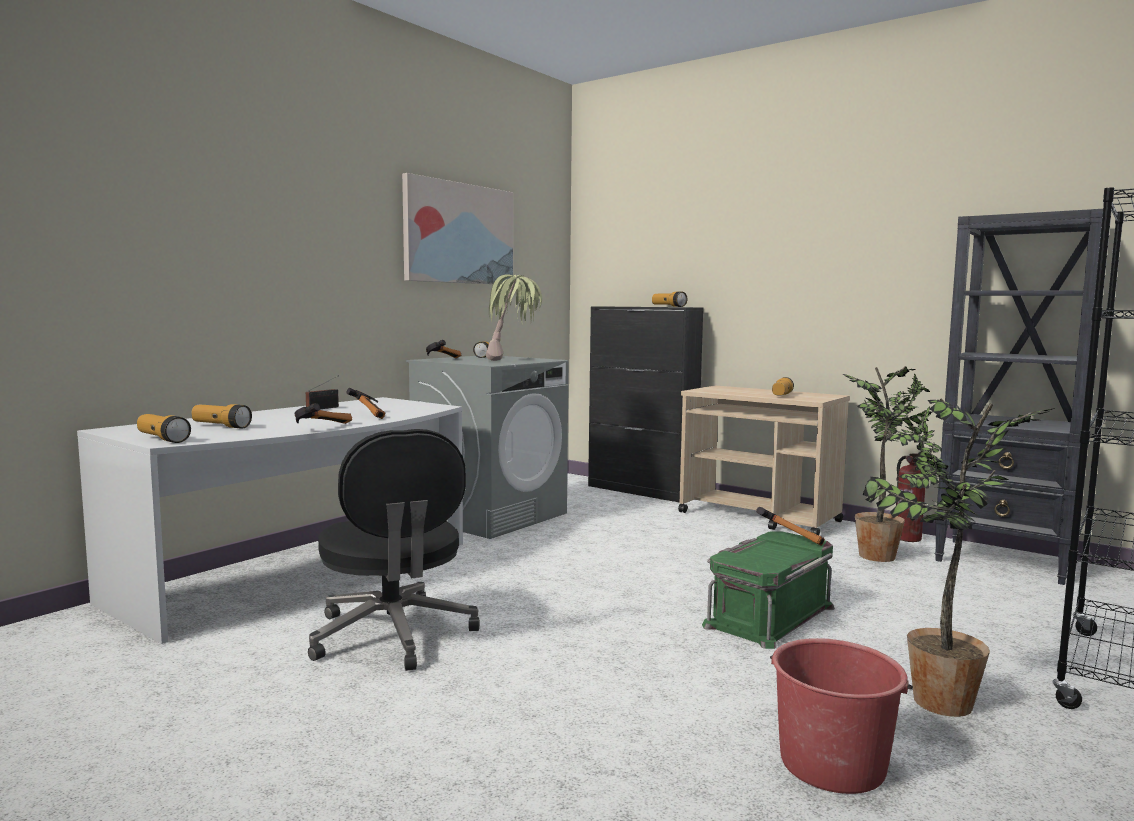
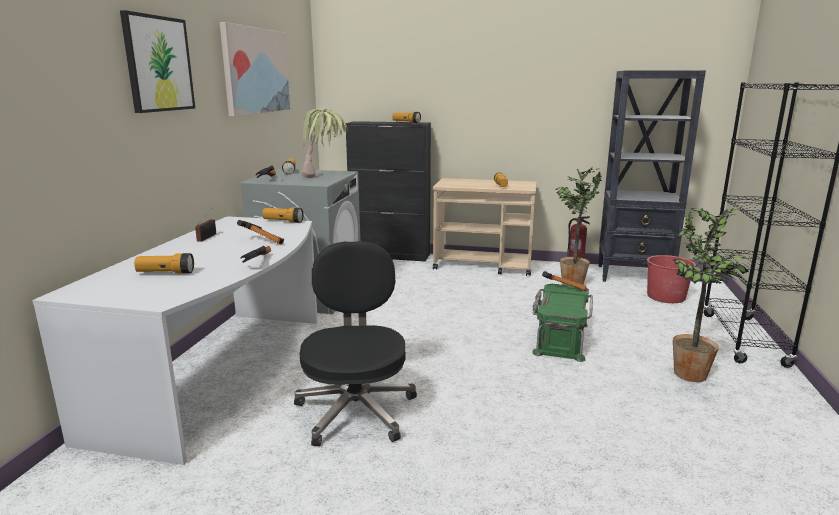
camera: 25 degrees left, 10 degrees up
(162, 439) = (148, 298): flashlight -> flashlight (283, 221)
(299, 211) = (158, 64): none -> picture
(393, 635) = (356, 409): black office chair -> black office chair turned 135 degrees counterclockwise
(832, 763) = (680, 426): red bucket -> red bucket (665, 296)

